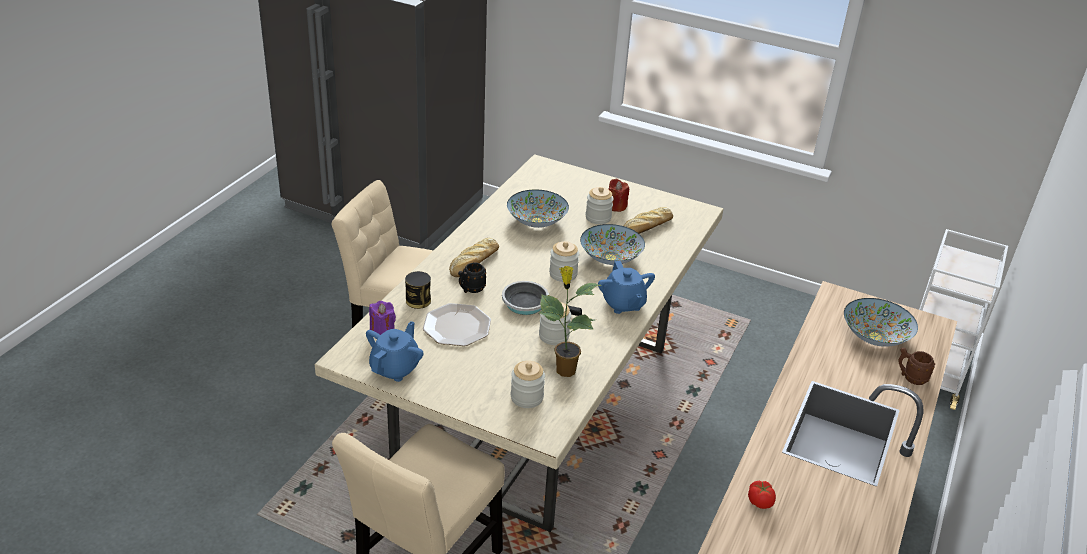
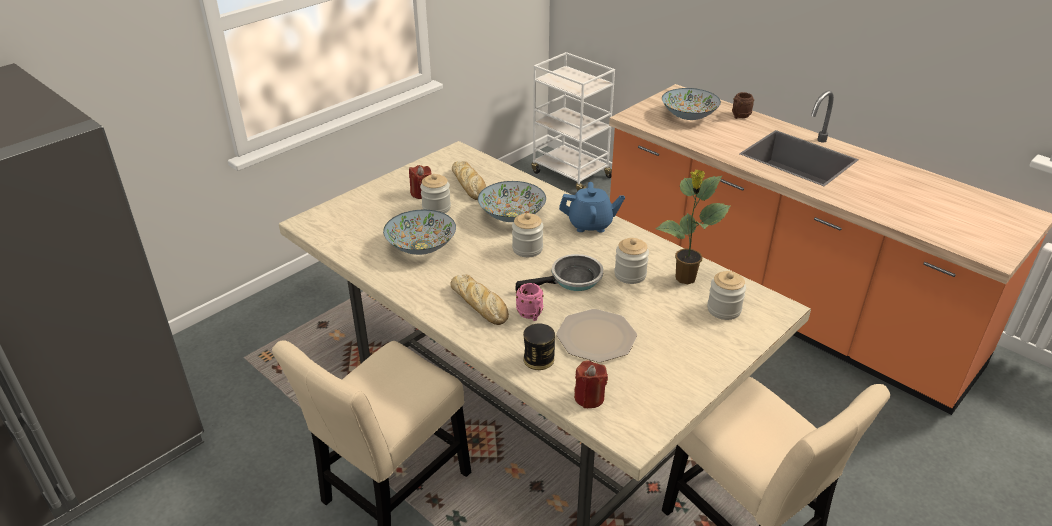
camera: 70 degrees left, 0 degrees up
(382, 331) = (589, 397): purple candle -> red candle
(395, 368) = (662, 396): blue teapot -> none
(471, 289) = (531, 315): black mug -> pink mug
(529, 304) = (572, 280): frying pan -> frying pan turned 150 degrees counterclockwise
(760, 502) = (882, 208): tomato -> none

